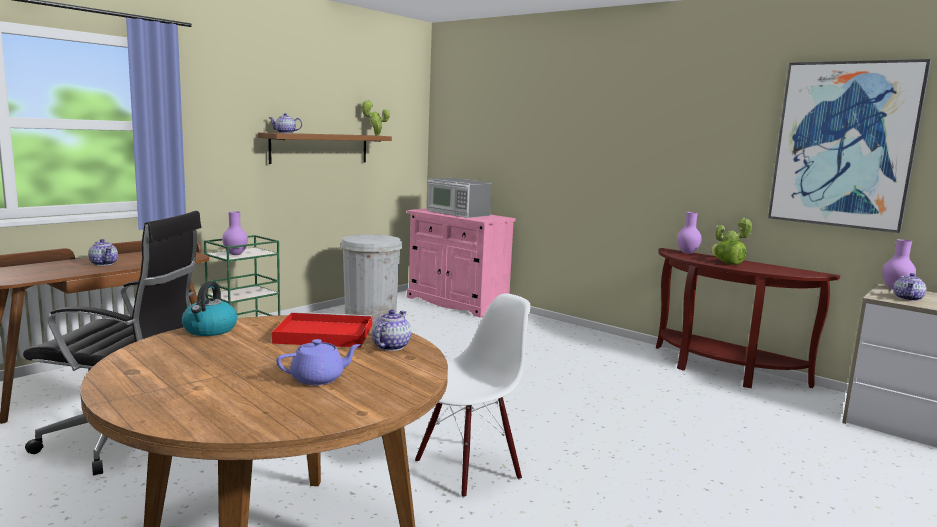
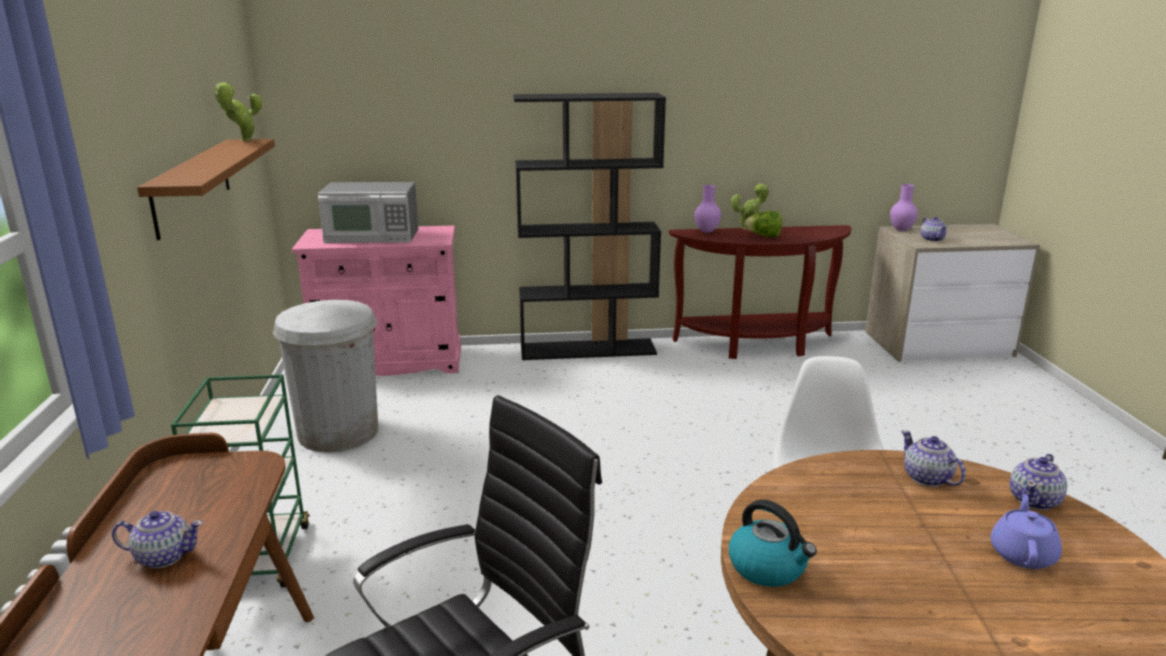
camera: 45 degrees left, 10 degrees up
(235, 254) = (235, 426): purple vase -> none
(285, 133) = (183, 177): teapot -> teapot (1035, 500)
(322, 334) = (849, 500): red tray -> none
(583, 333) = (588, 349): none -> black bookcase
(844, 145) = (846, 97): picture -> none

